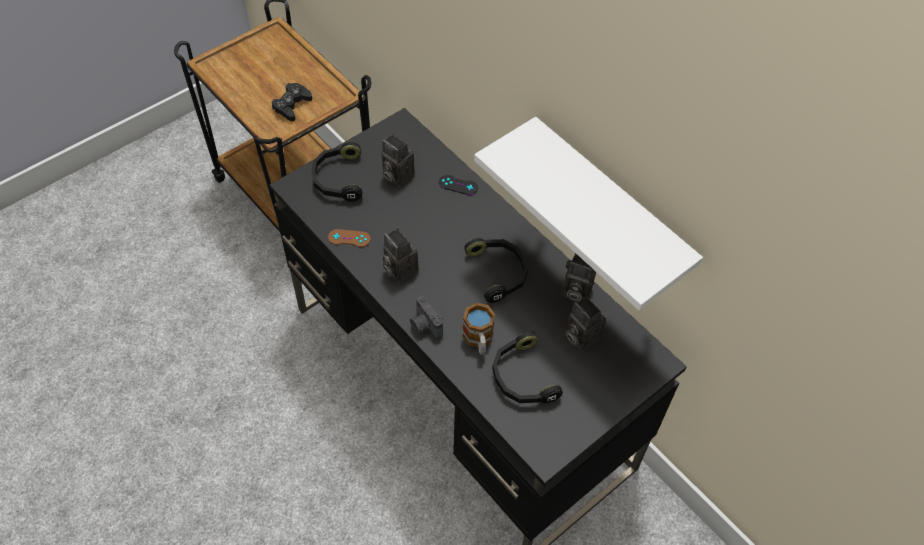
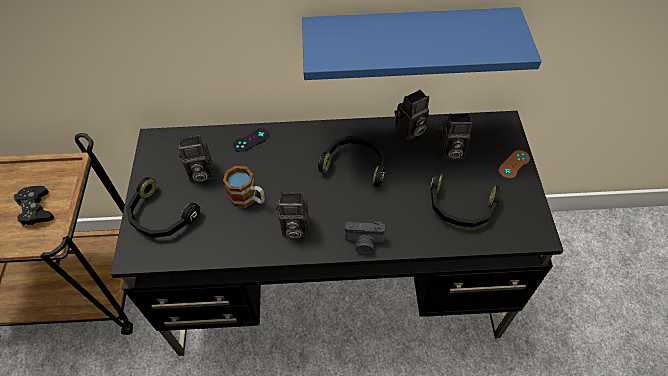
camera: 50 degrees left, 0 degrees up
(349, 238) = (230, 245): brown game controller -> brown game controller (514, 164)
(478, 340) = (407, 215): mug -> mug (248, 198)
(608, 209) = (407, 42): white shelf -> blue shelf

